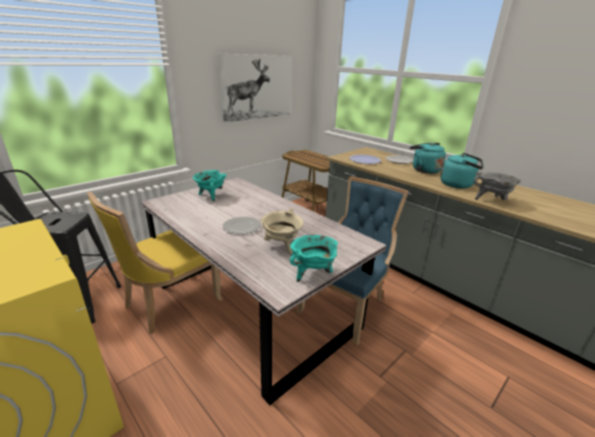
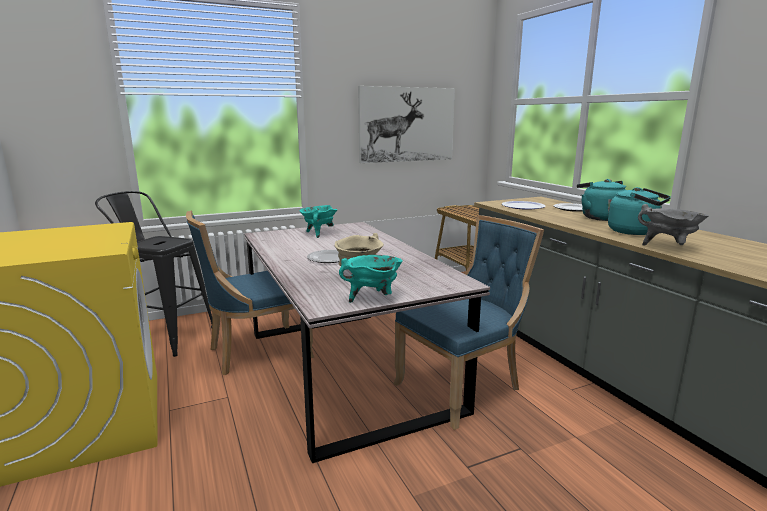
camera: 20 degrees right, 10 degrees down
(169, 303) = (256, 352): yellow chair -> blue chair

